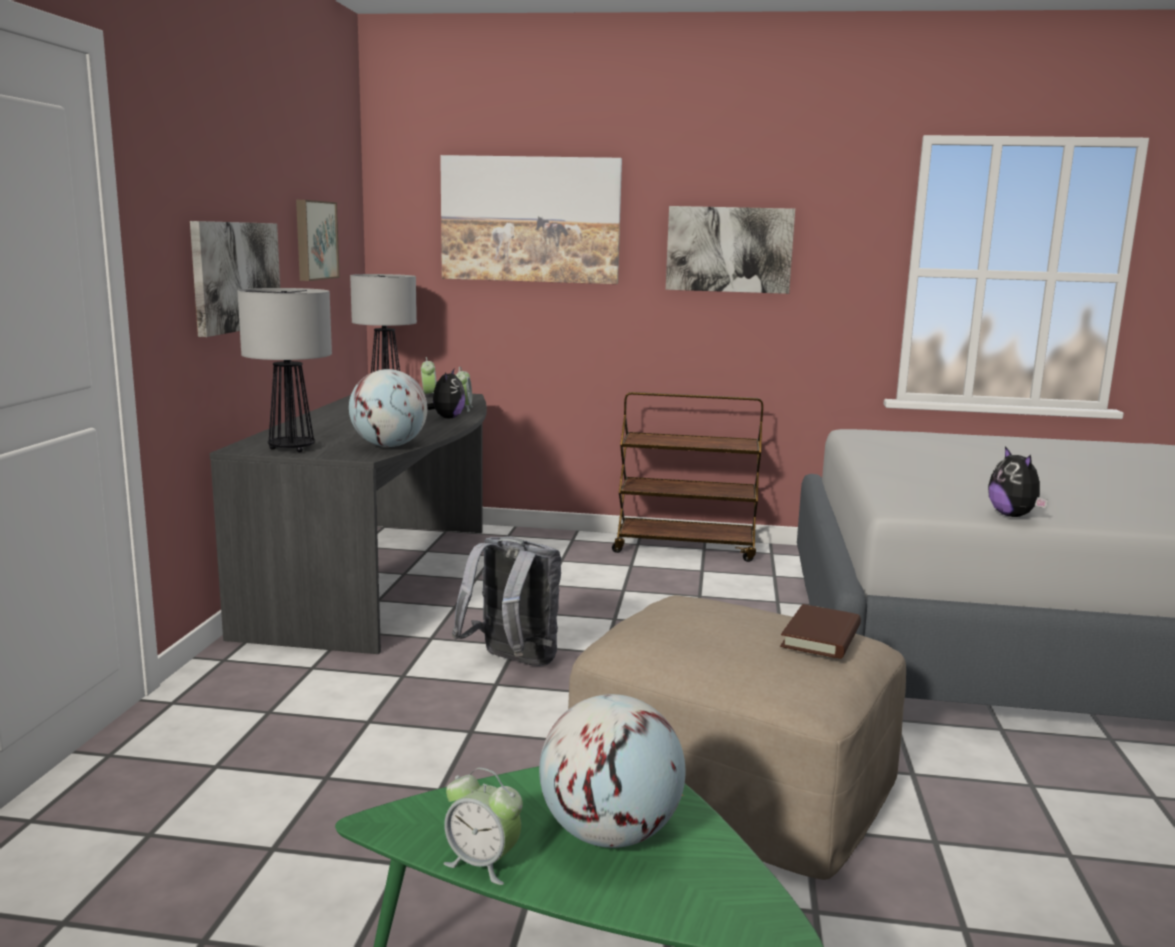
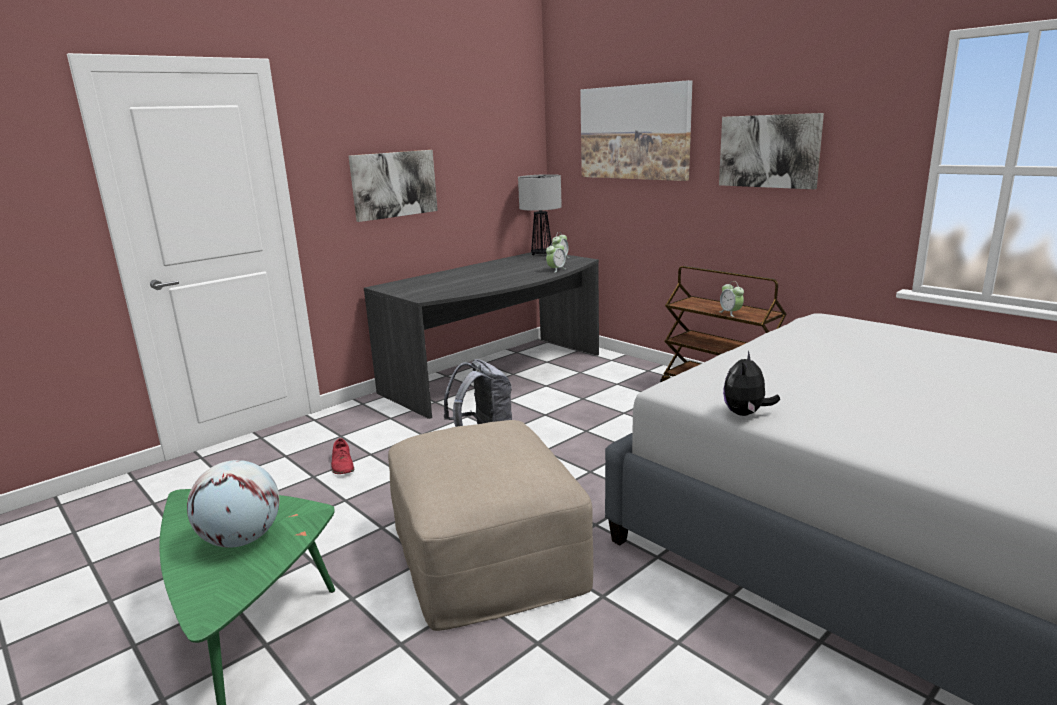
camera: 40 degrees right, 5 degrees up
(291, 449) = (401, 289): table lamp -> none
(314, 240) = (481, 156): picture -> none
(349, 747) = (343, 465): none -> red shoe
(389, 446) = (451, 293): globe -> none
(446, 418) = (529, 276): plush toy -> none
(482, 863) = (179, 530): alarm clock -> alarm clock (730, 313)
(821, 637) = (512, 470): brown book -> none

